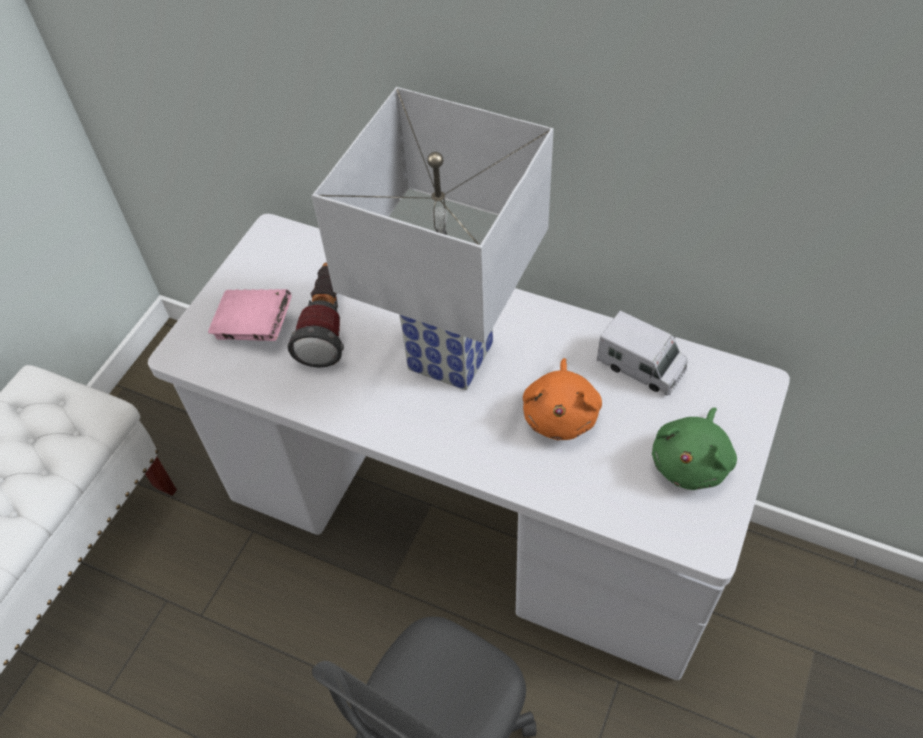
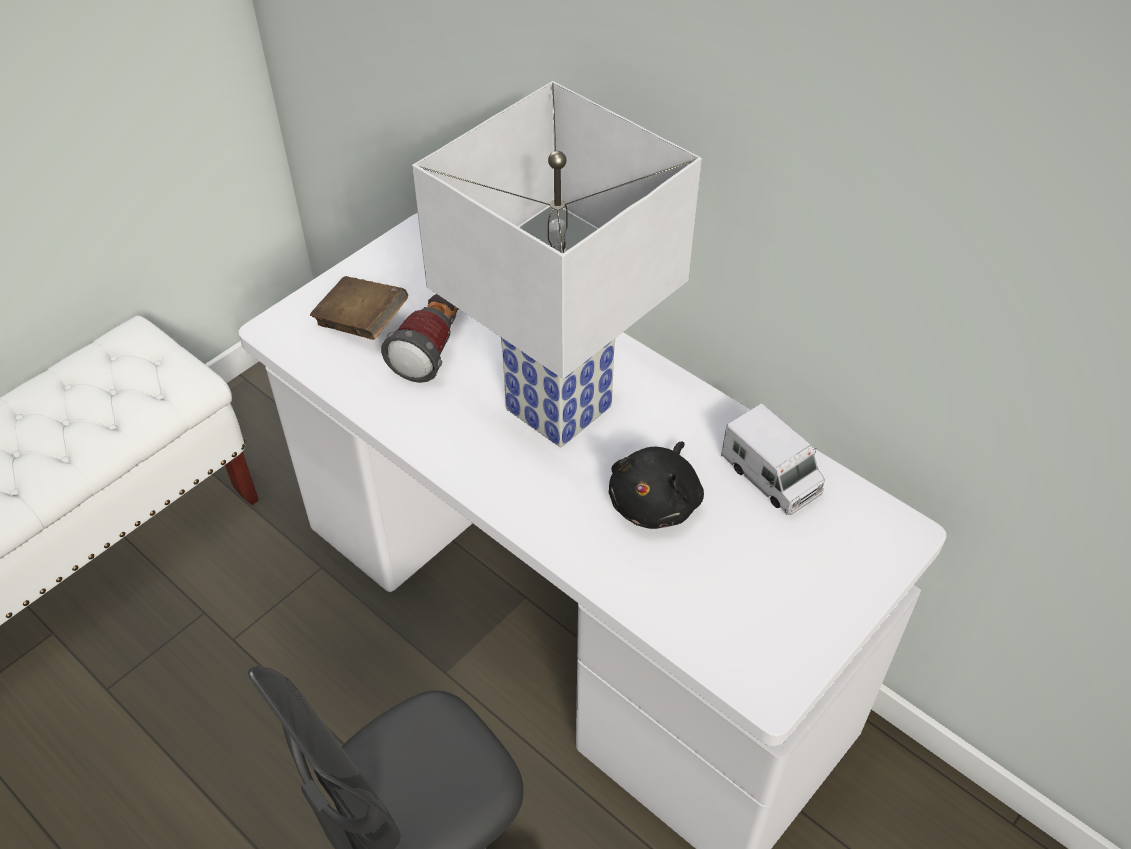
camera: 15 degrees right, 5 degrees down
(254, 327) = (362, 324): pink book -> brown book
(561, 414) = (656, 502): orange plush toy -> black plush toy
(691, 462) = (787, 595): green plush toy -> none

